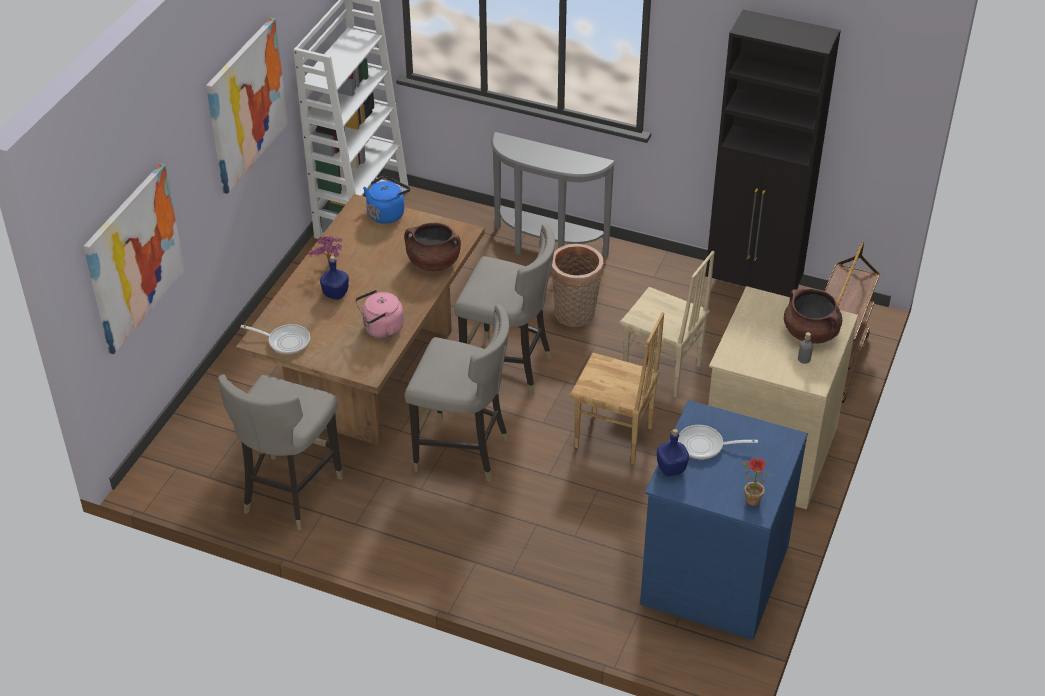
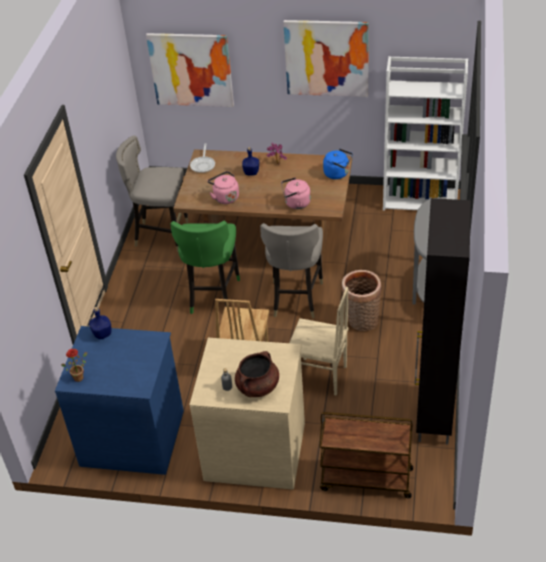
camera: 80 degrees right, 0 degrees up
(433, 263) = (296, 203): brown cooking pot -> pink kettle
(463, 452) = (212, 296): grey stool -> green stool
(661, 371) = (320, 377): beige chair -> beige chair turned 90 degrees counterclockwise
(704, 446) = (126, 347): frying pan -> none

